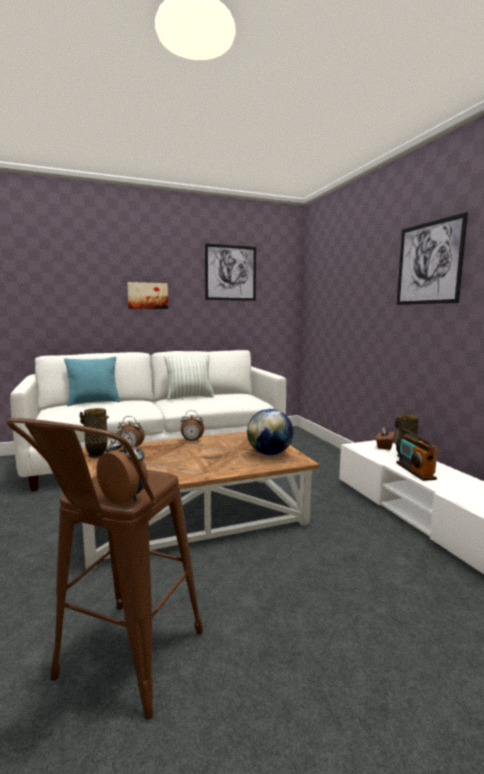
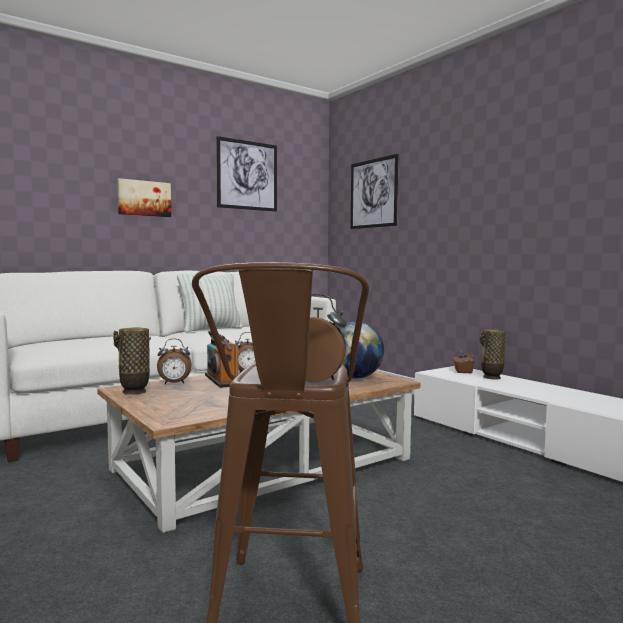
camera: 15 degrees left, 5 degrees down
(94, 402) = (82, 338): turquoise pillow -> none
(415, 471) = (513, 388): radio -> radio (220, 380)
(429, 263) = (501, 162): picture -> picture (373, 193)

